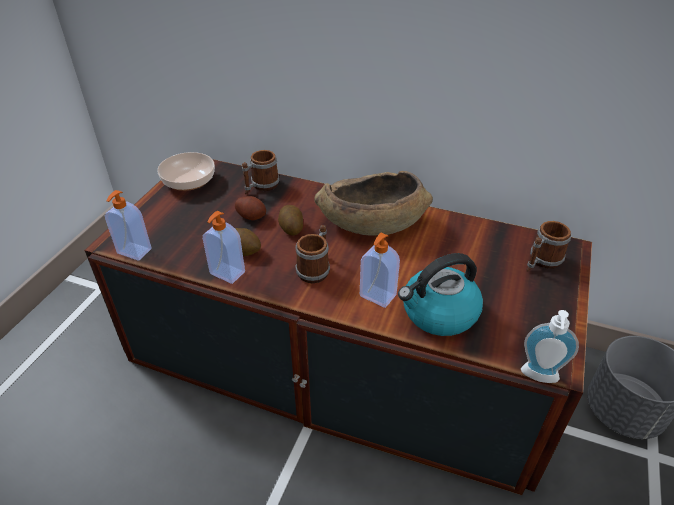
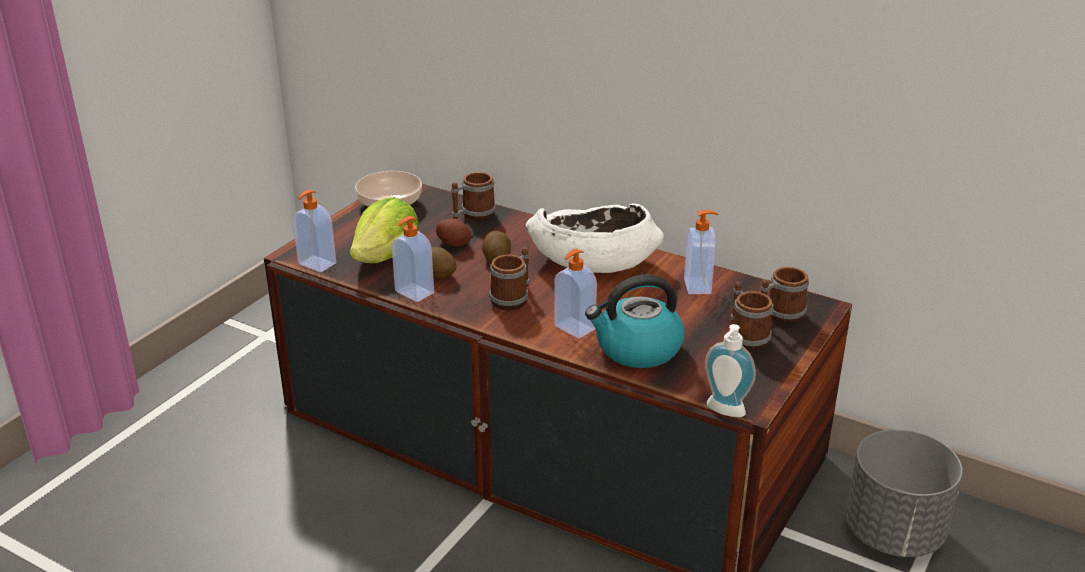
camera: 10 degrees right, 10 degrees down
(196, 236) = (387, 256): none -> lettuce
(371, 222) = (592, 261): brown bowl -> white bowl
(465, 238) = (698, 286): none -> soap dispenser
(523, 287) = (745, 336): none -> mug

